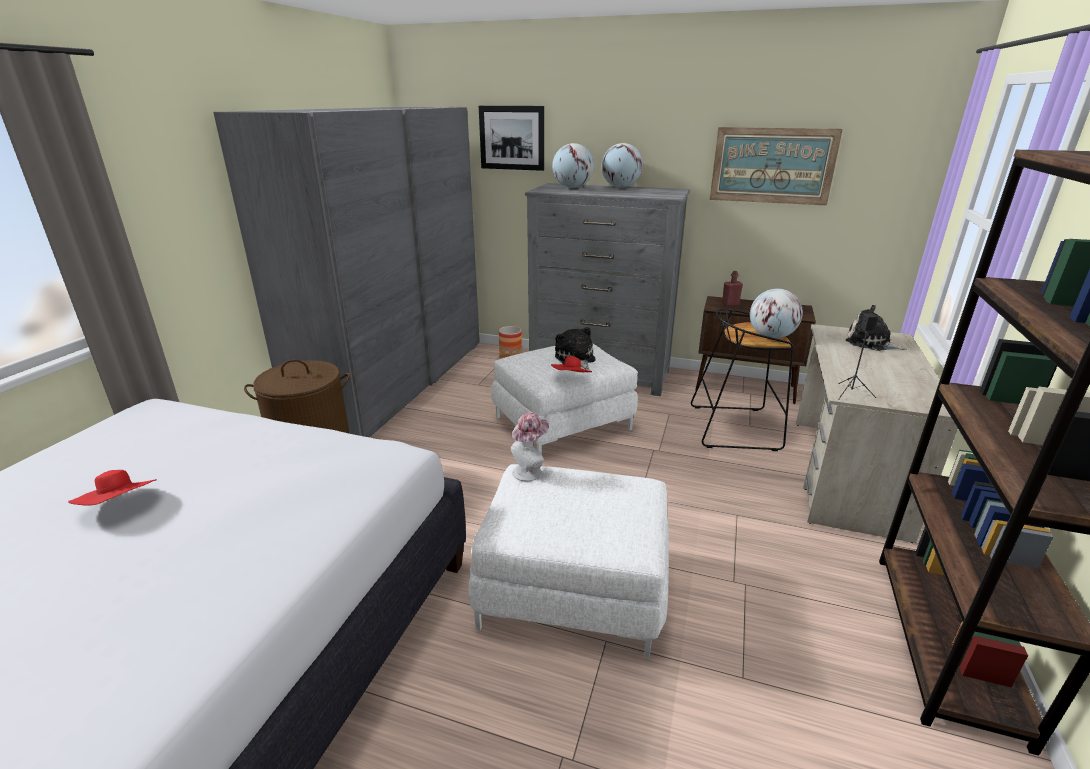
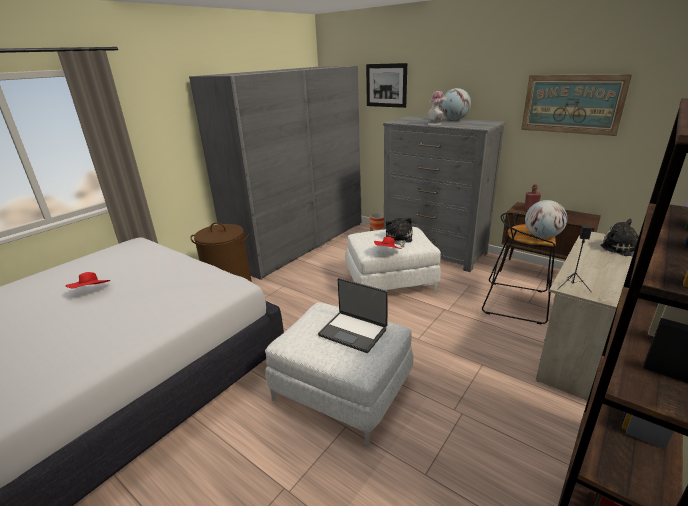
camera: 20 degrees right, 0 degrees up
(530, 471) = (324, 308): hat -> hat (436, 124)
(572, 187) = (419, 120): globe -> none
(595, 498) = (353, 331): none -> laptop

